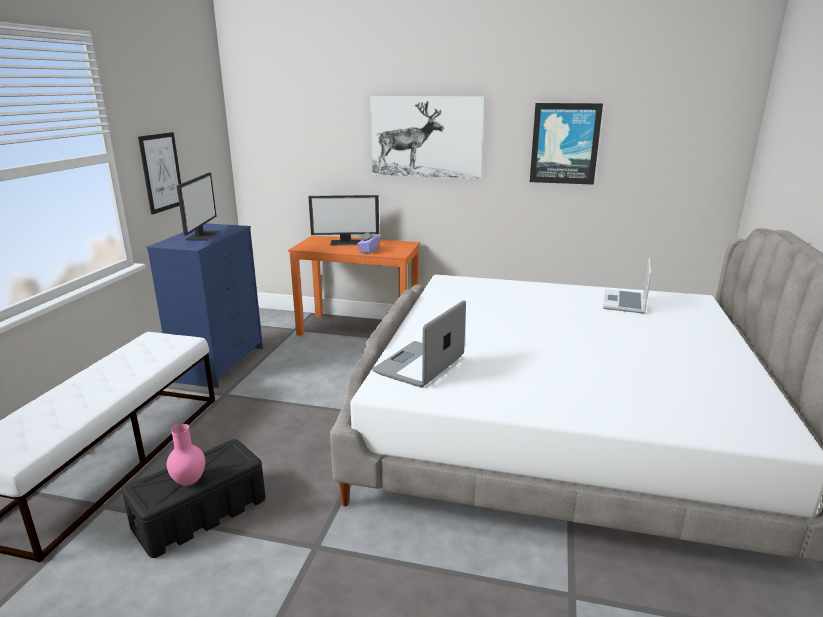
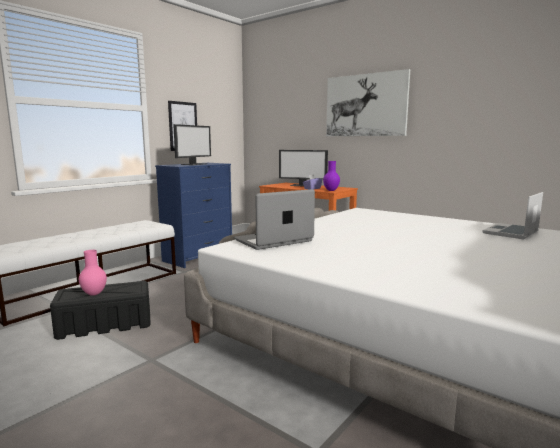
camera: 25 degrees right, 10 degrees down
(396, 253) = (330, 190): none -> purple vase
(564, 143) = (478, 102): picture -> none

